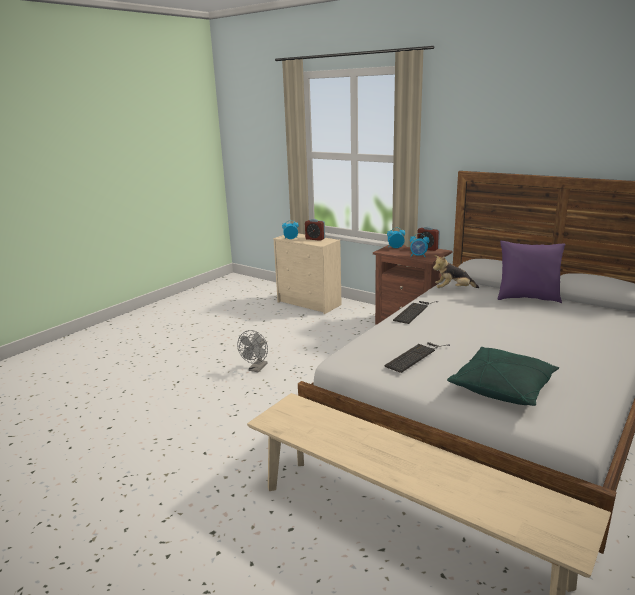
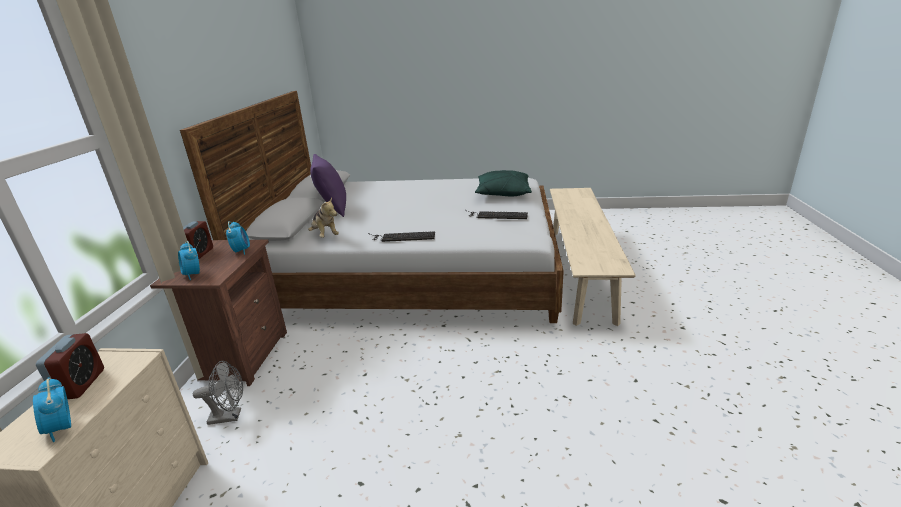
camera: 120 degrees left, 5 degrees up
(256, 369) = (456, 439): grey fan -> grey fan (230, 416)

